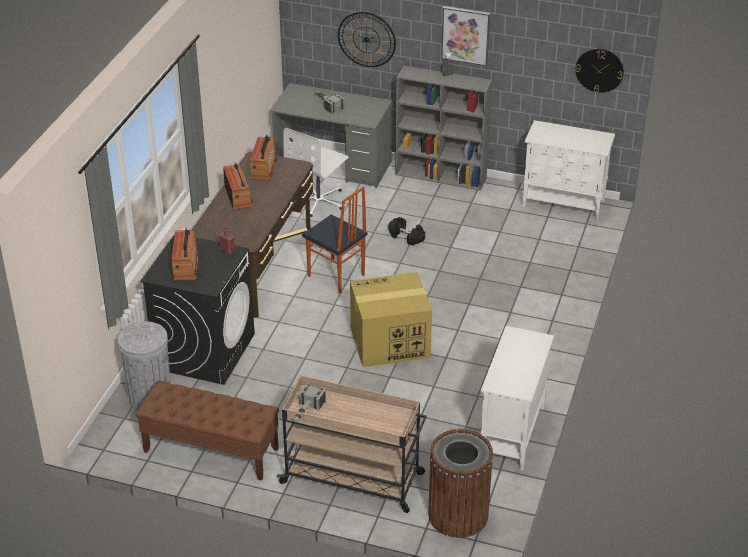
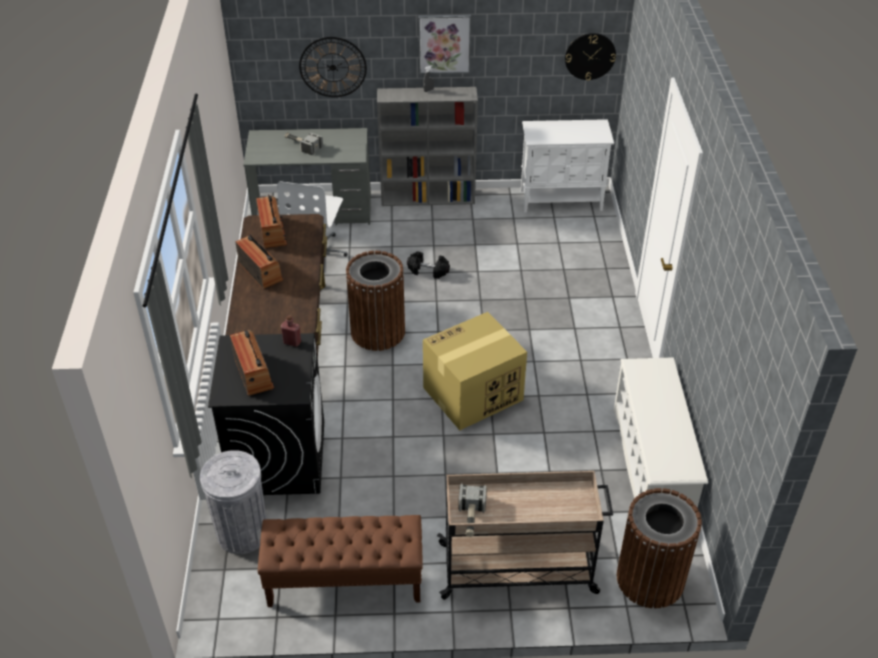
camera: 20 degrees left, 5 degrees up
(336, 276) = (378, 332): chair -> brown trash can
(512, 434) = (651, 466): white cabinet -> white shoe rack

